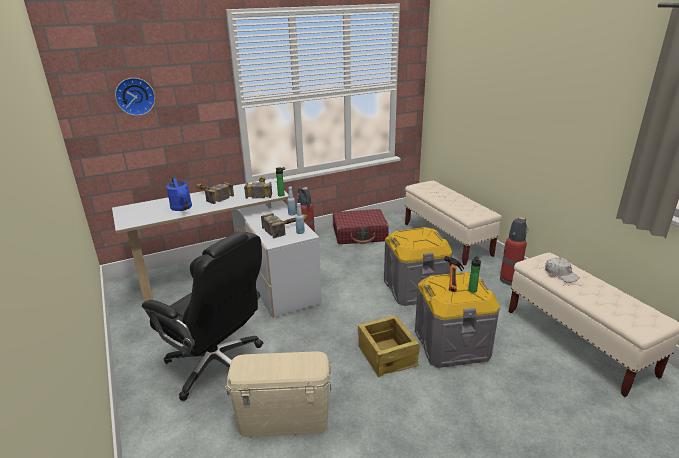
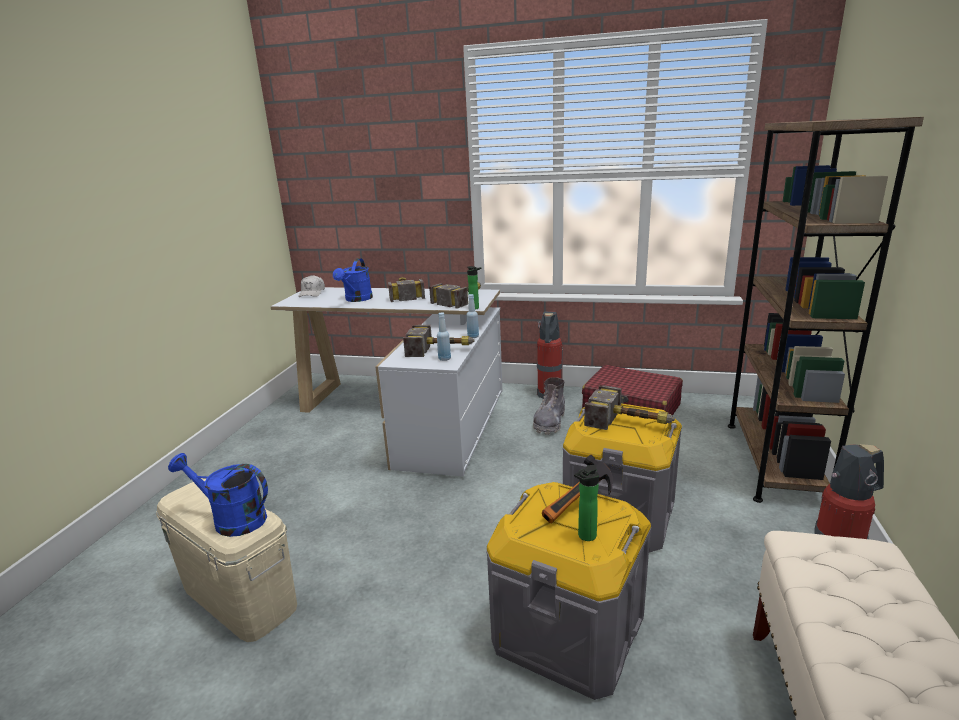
camera: 40 degrees right, 5 degrees down
(135, 96) = (350, 159): wall clock -> none
(217, 365) = (273, 496): black office chair -> none
(298, 364) = (232, 519): none -> blue watering can
(327, 256) = (549, 422): none -> grey boot
(387, 355) = (453, 590): crate -> none
(422, 237) = (631, 422): none -> hammer
(446, 239) = (774, 461): beige bench -> brown bookcase
(561, 274) = (852, 597): white cap -> white cap (312, 293)

